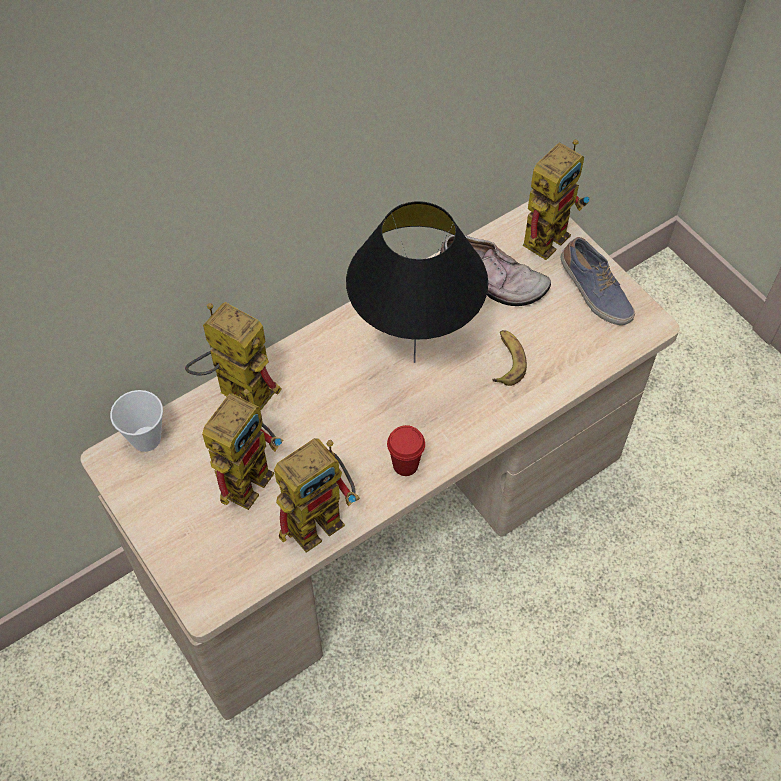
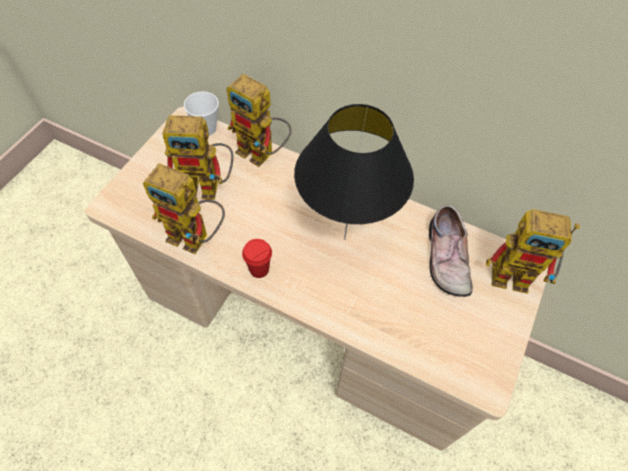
camera: 60 degrees right, 0 degrees up
(235, 391) = (262, 154): toy robot -> toy robot turned 120 degrees clockwise
(507, 360) = (383, 297): banana -> none
(594, 292) = (487, 333): shoe -> none

